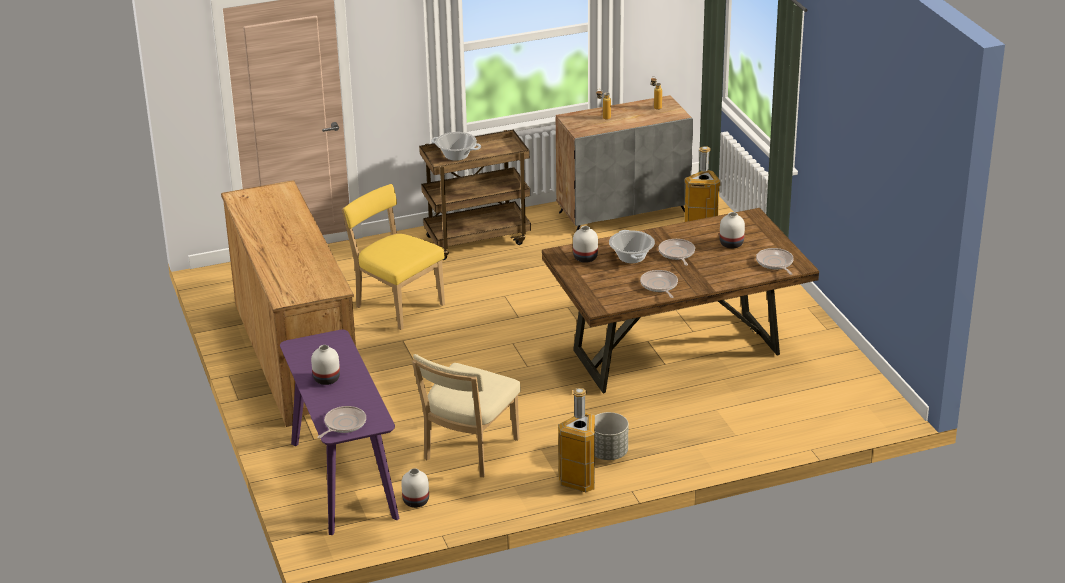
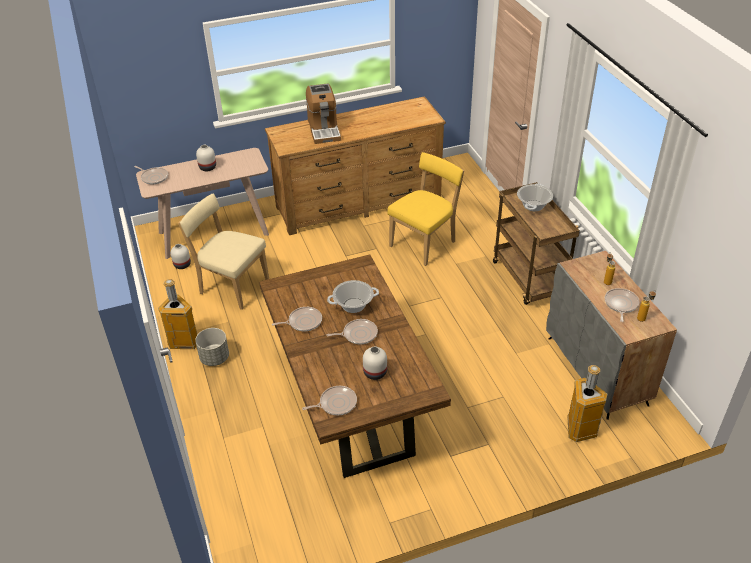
camera: 90 degrees right, 10 degrees up
(291, 262) = (324, 129): none -> coffee machine
(343, 480) = (213, 233): purple console table -> beige console table
(585, 257) = (354, 278): white vase -> none
(638, 115) = (620, 304): none -> frying pan

